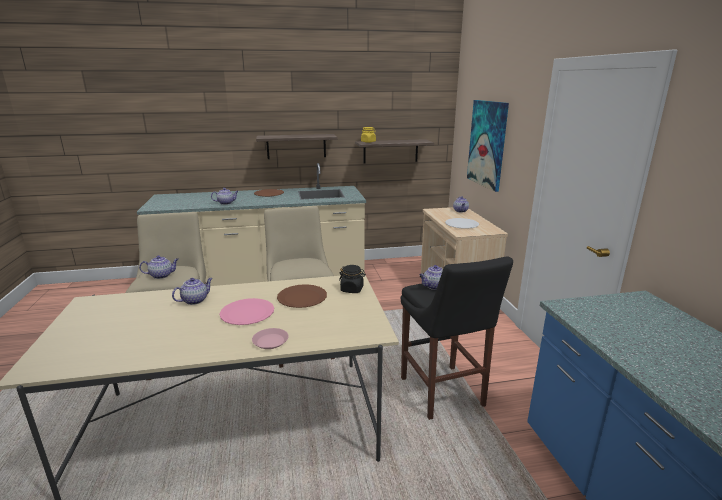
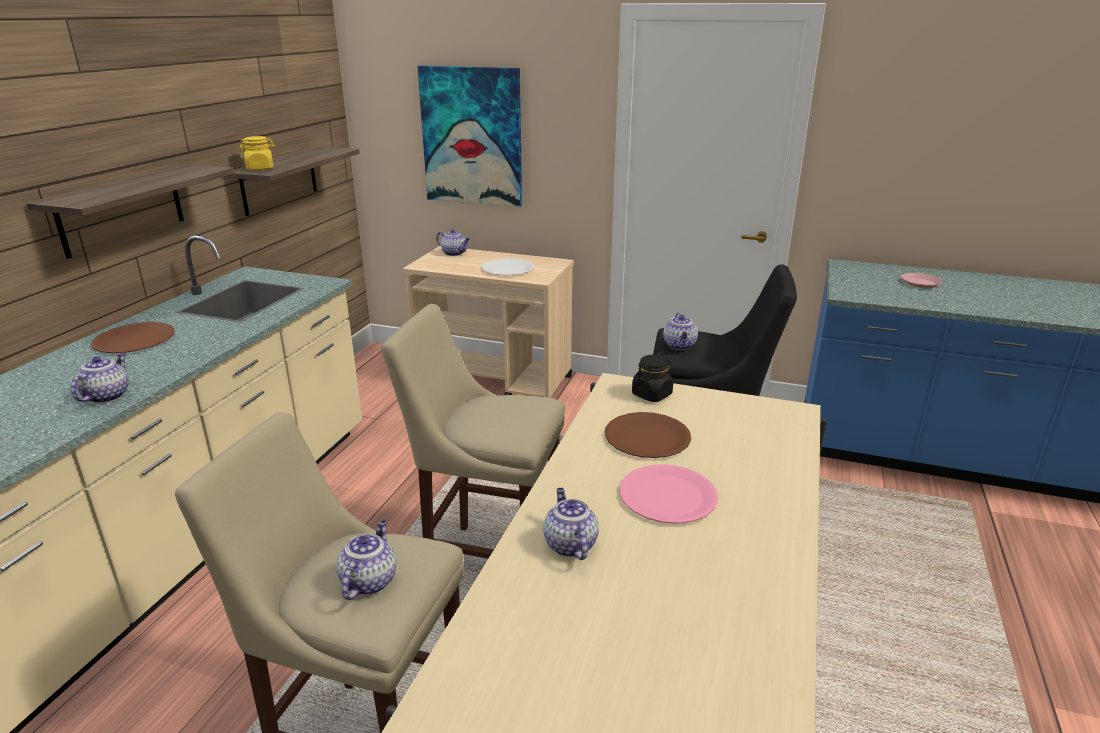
camera: 60 degrees left, 5 degrees up
(270, 341) = (778, 492): pink plate -> pink plate (920, 283)

